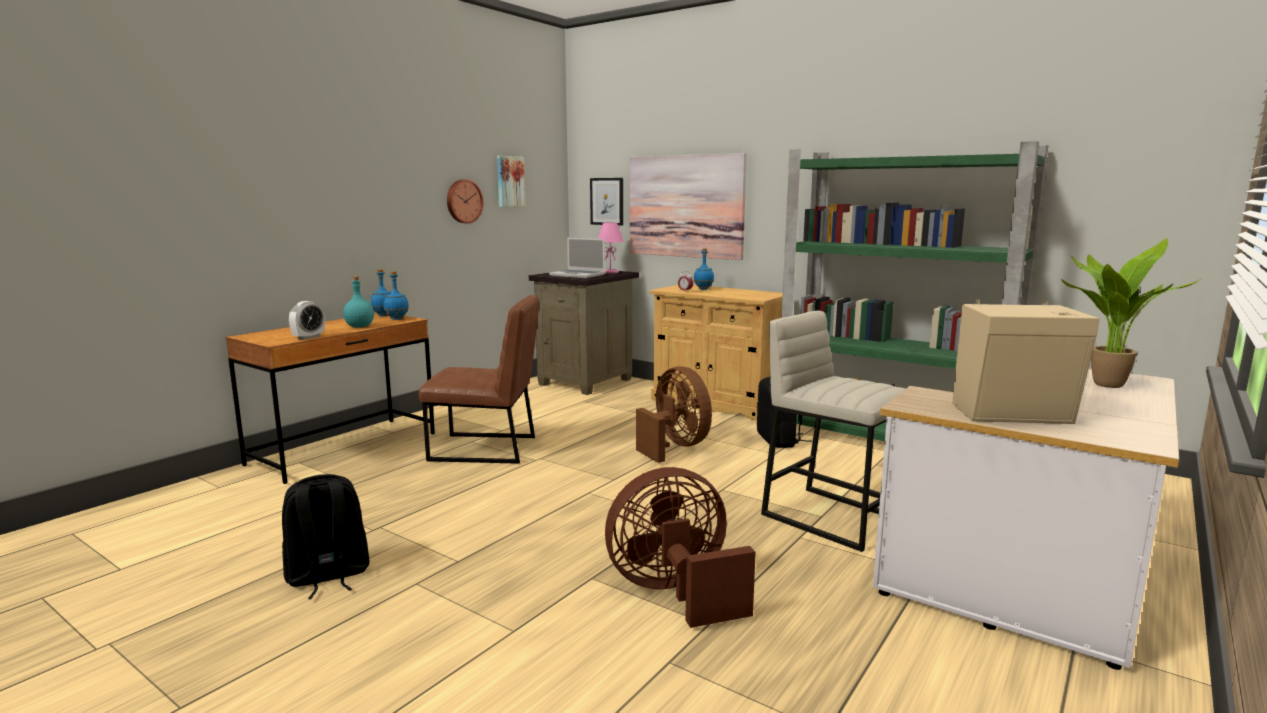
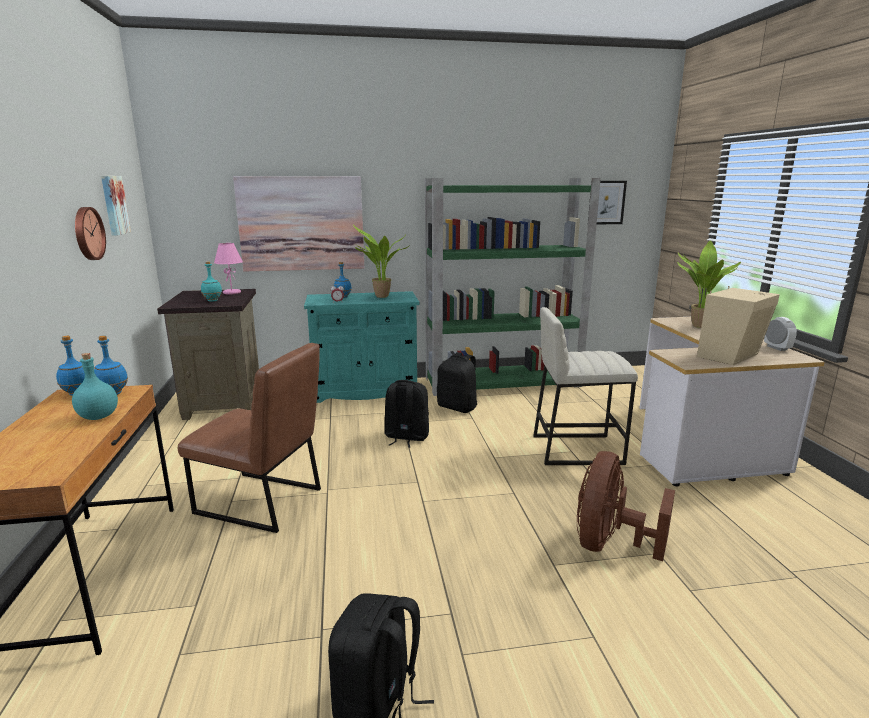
camera: 45 degrees left, 5 degrees up
(308, 337) = (76, 452): alarm clock -> alarm clock (777, 348)
(486, 449) = (261, 502): brown chair -> brown chair turned 60 degrees clockwise
(578, 275) = (213, 300): laptop -> turquoise bottle
(607, 201) = (205, 221): picture -> picture (606, 202)
(674, 447) = (406, 437): brown fan -> black backpack
(717, 403) = (365, 391): beige cabinet -> turquoise cabinet
(739, 293) = (380, 297): none -> potted plant

